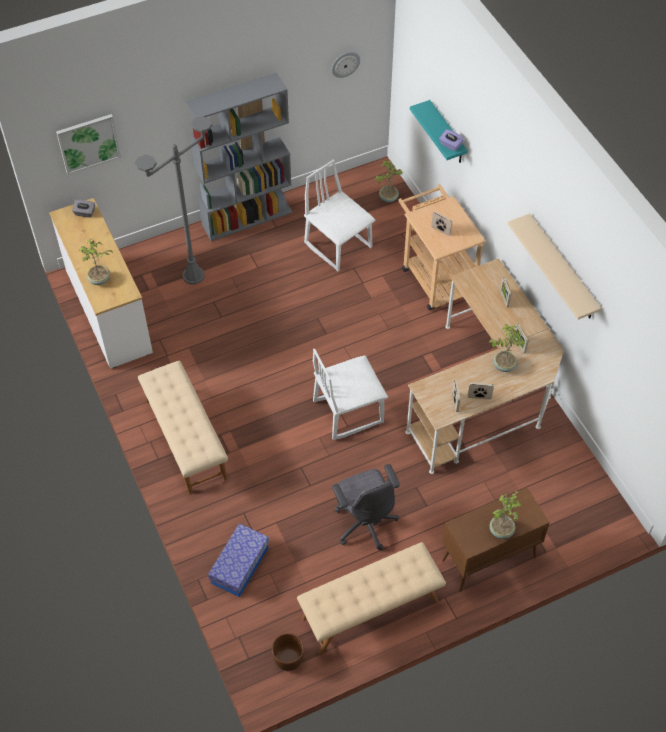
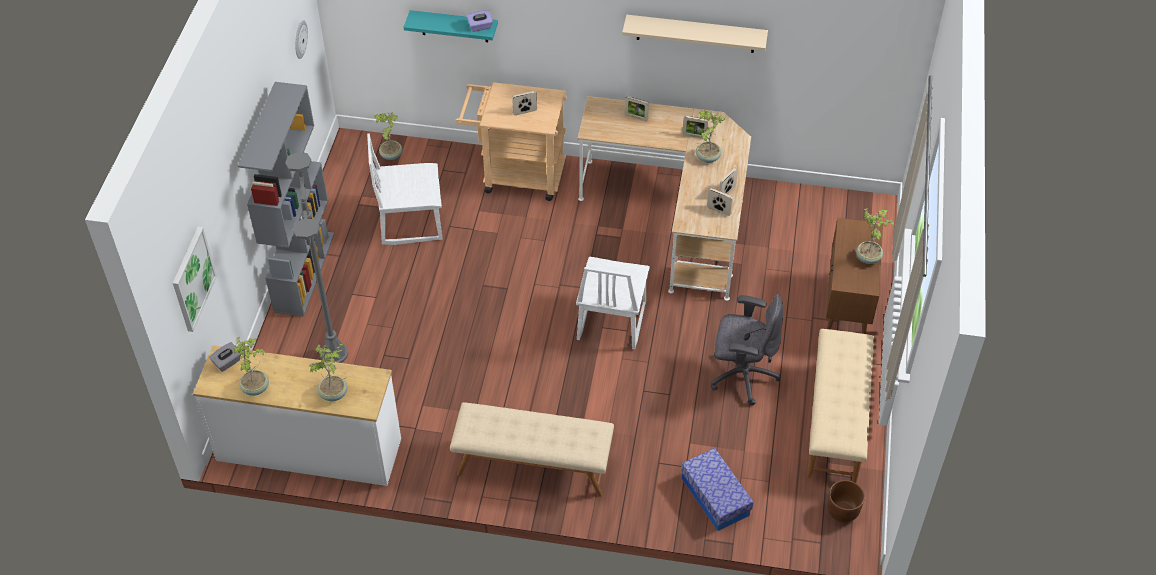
camera: 55 degrees left, 5 degrees down
(76, 239) = (256, 387): none -> potted plant

